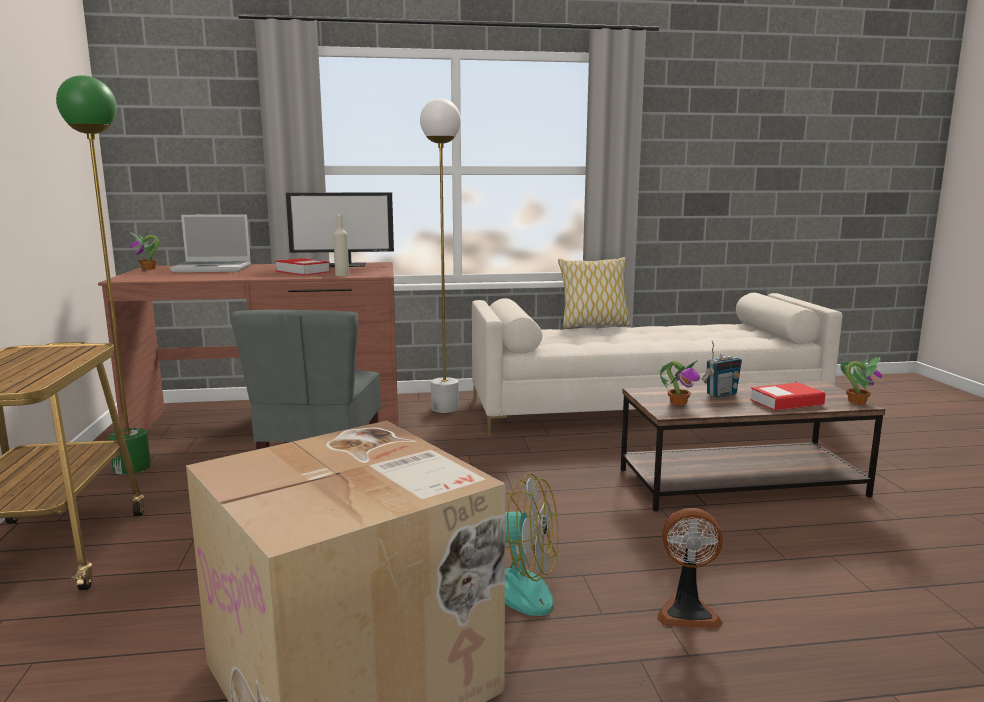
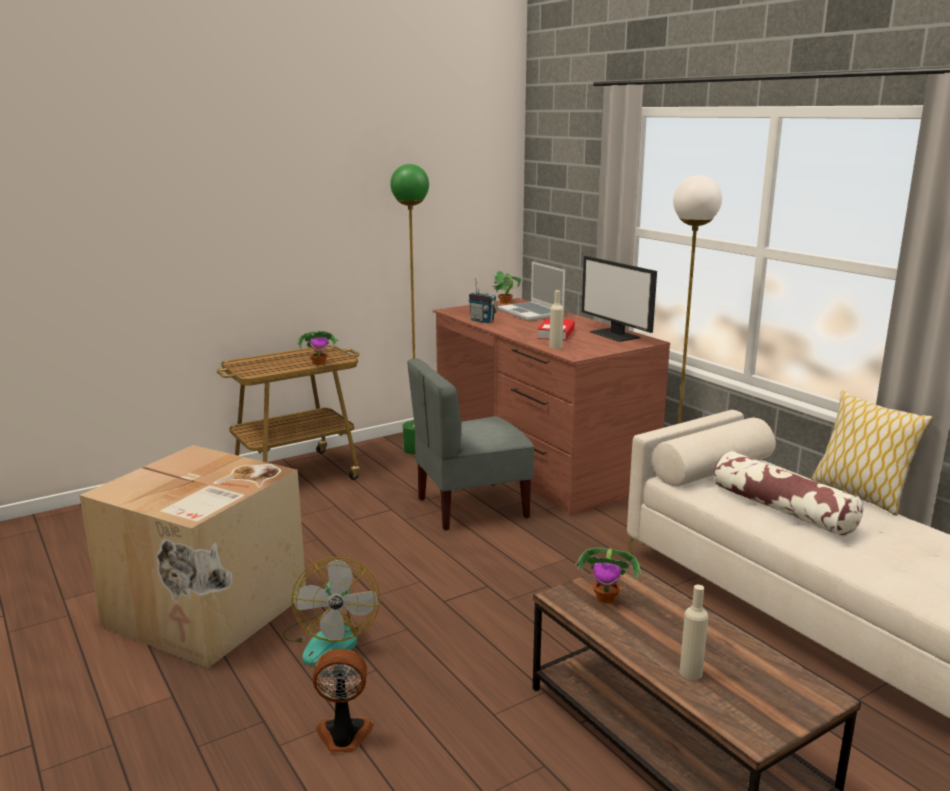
camera: 65 degrees right, 5 degrees up
(597, 340) = (781, 509): none -> pillow
(687, 612) = (344, 736): fan -> fan turned 105 degrees clockwise
(721, 394) = (673, 622): radio -> radio (482, 321)
(786, 402) = (690, 673): book -> beige bottle
(856, 401) = (765, 734): potted plant -> potted plant (319, 363)

